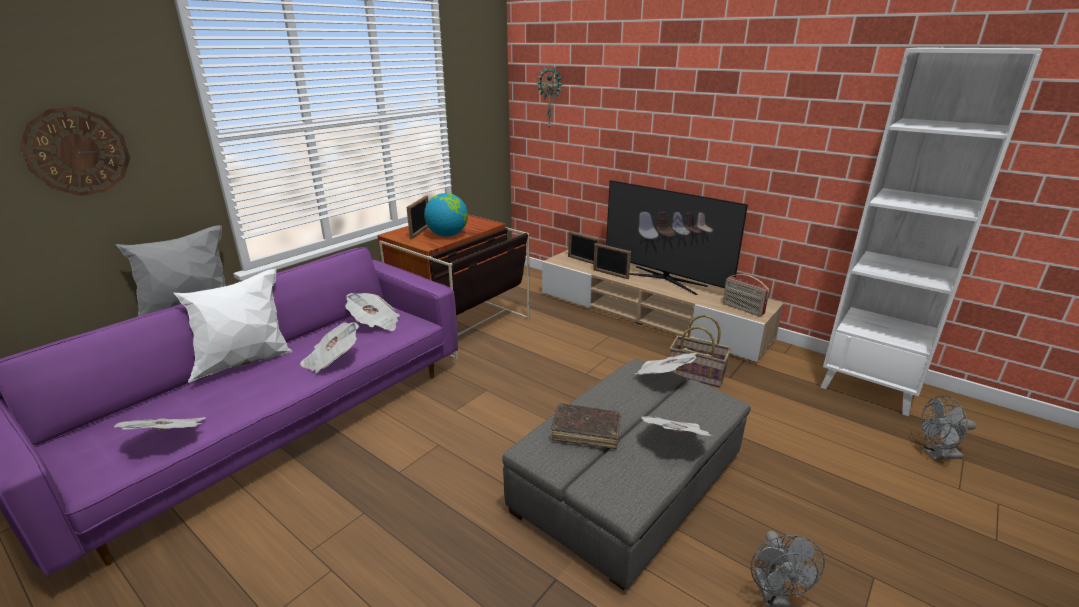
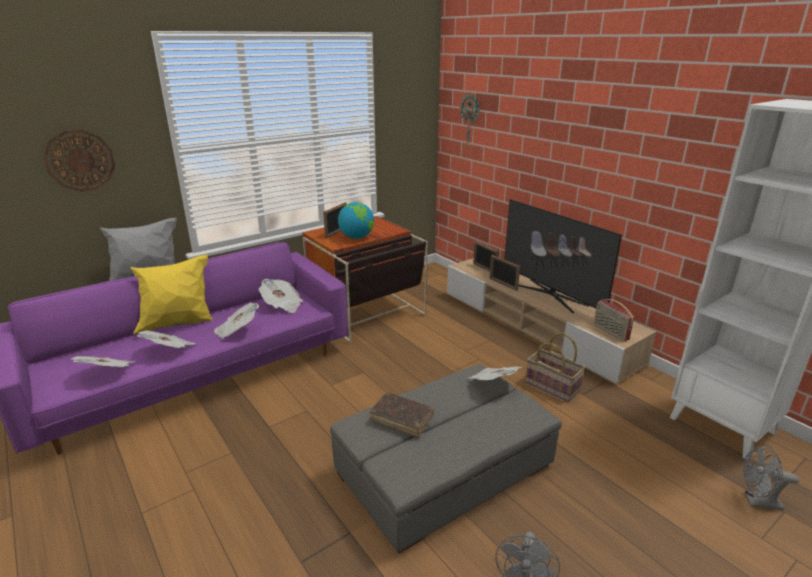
camera: 15 degrees right, 0 degrees up
(246, 363) = (178, 324): white pillow -> yellow pillow
(676, 440) = (472, 439): newspaper -> newspaper (169, 350)

